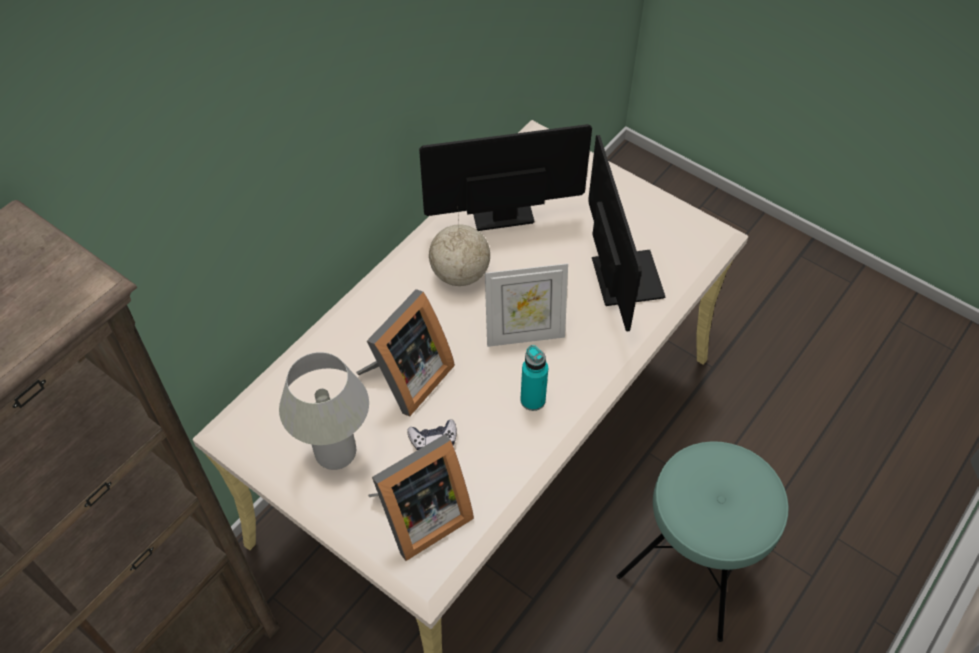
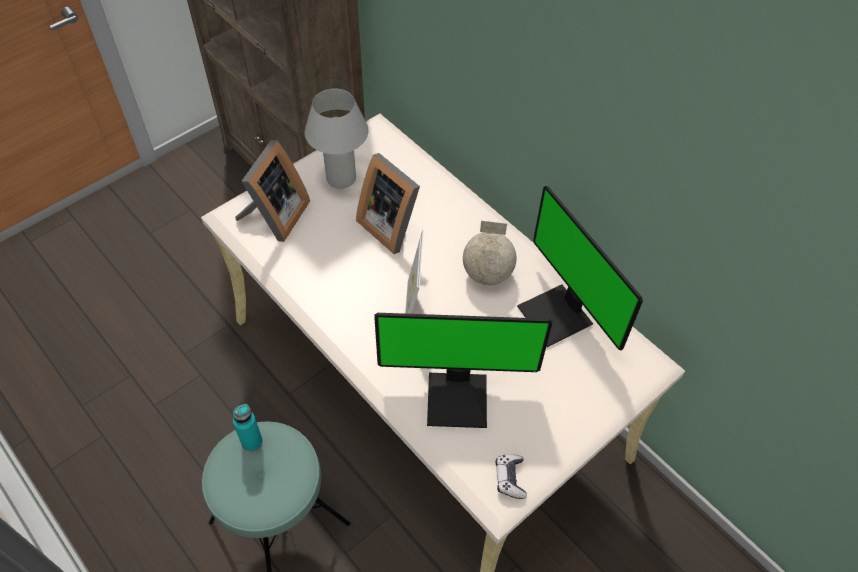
camera: 100 degrees right, 0 degrees up
(419, 516) = (275, 217): picture frame -> picture frame turned 135 degrees counterclockwise
(433, 439) = (333, 233): game controller -> game controller (510, 478)
(500, 209) = (558, 315): monitor -> monitor turned 150 degrees clockwise
(532, 400) = (348, 301): turquoise bottle -> turquoise bottle (252, 441)

